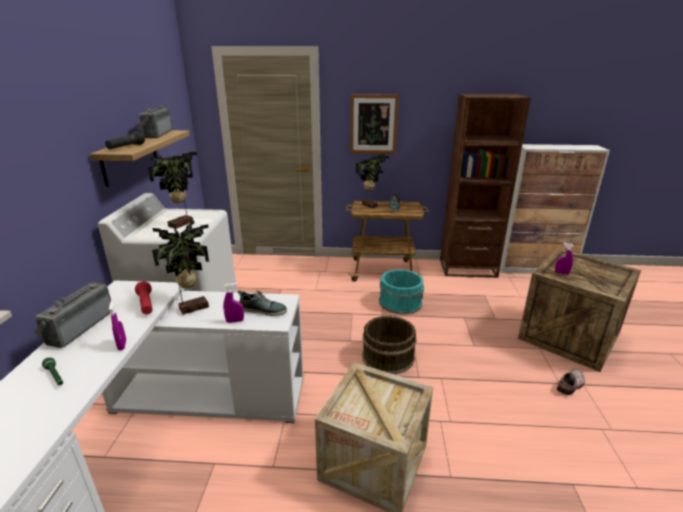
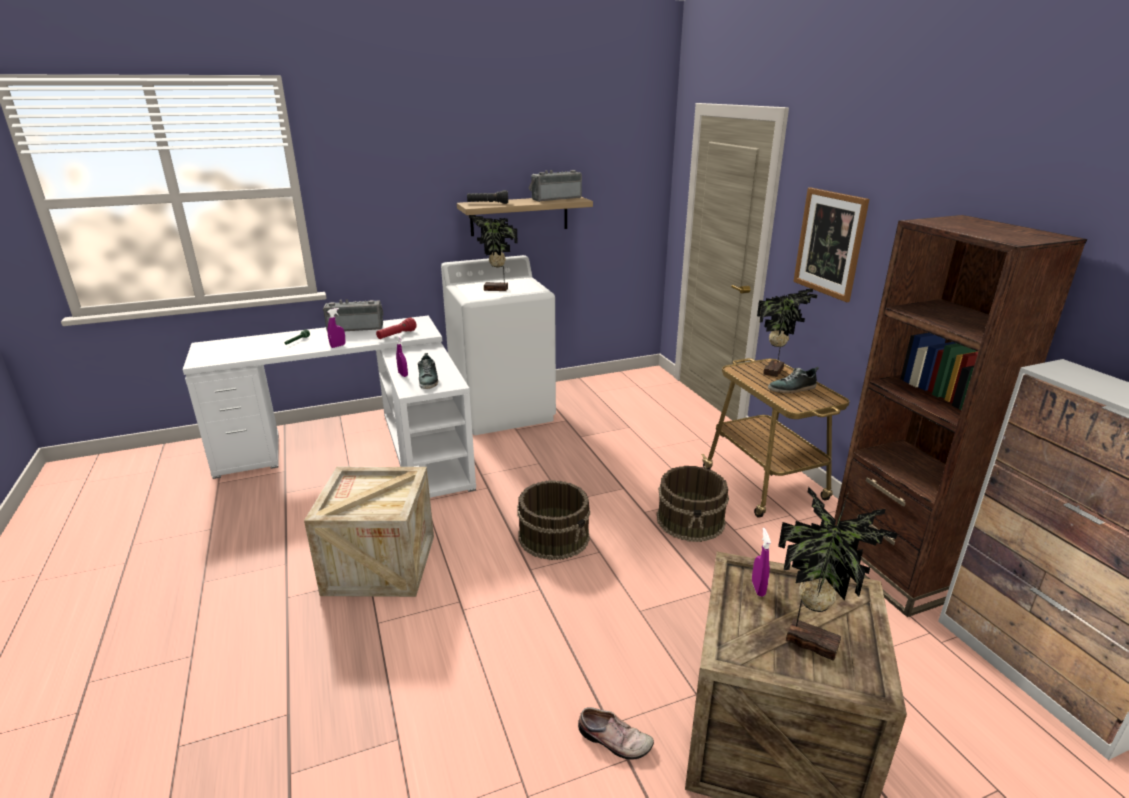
camera: 65 degrees right, 0 degrees up
(193, 307) = (416, 354): potted plant -> potted plant (811, 640)
(400, 302) = (691, 520): turquoise bucket -> brown bucket

